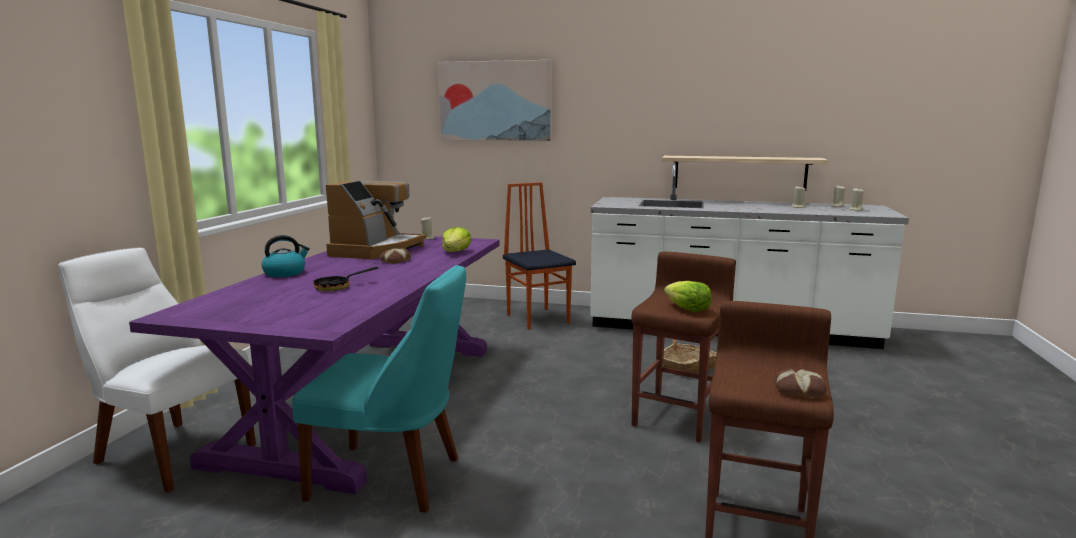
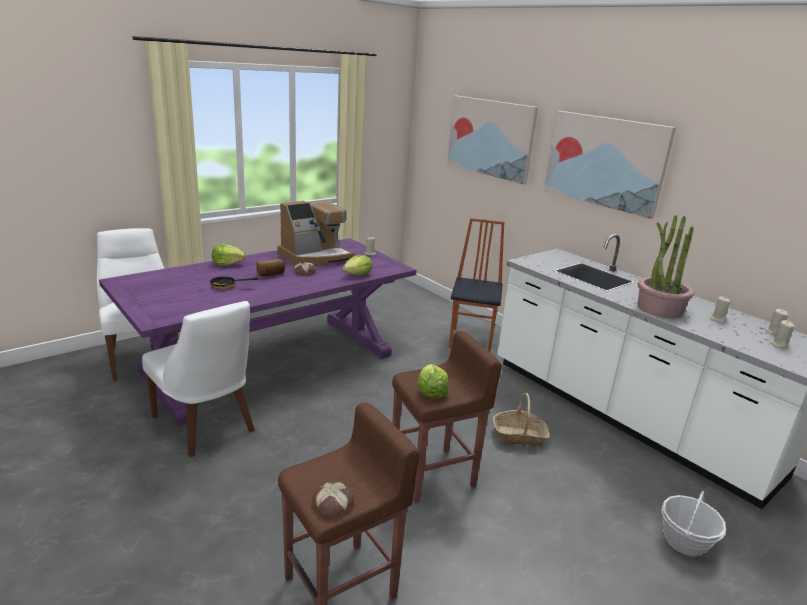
camera: 35 degrees right, 10 degrees up
(285, 273) = (227, 263): kettle -> lettuce
(364, 269) = (271, 274): none -> bread
(392, 479) = (206, 426): turquoise chair -> white chair
(638, 101) = (605, 161): none -> picture
(739, 173) = (689, 261): shelf -> none
(757, 209) = (659, 309): none -> potted plant
(883, 382) = (684, 541): none -> basket

